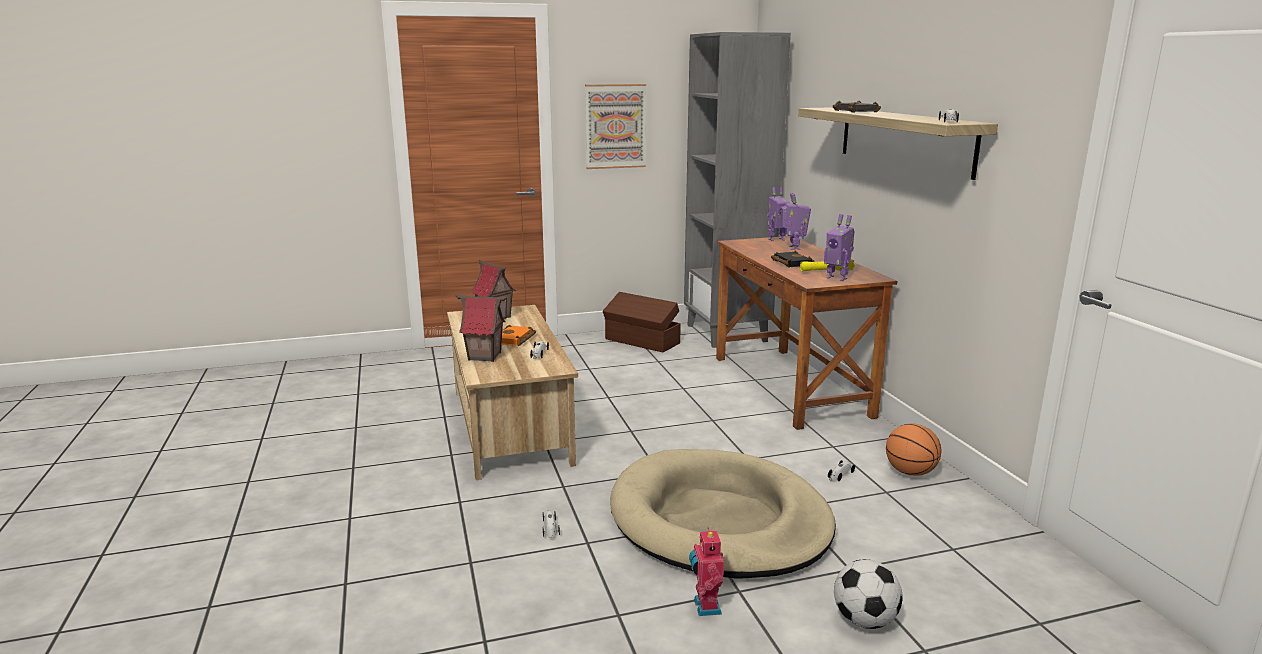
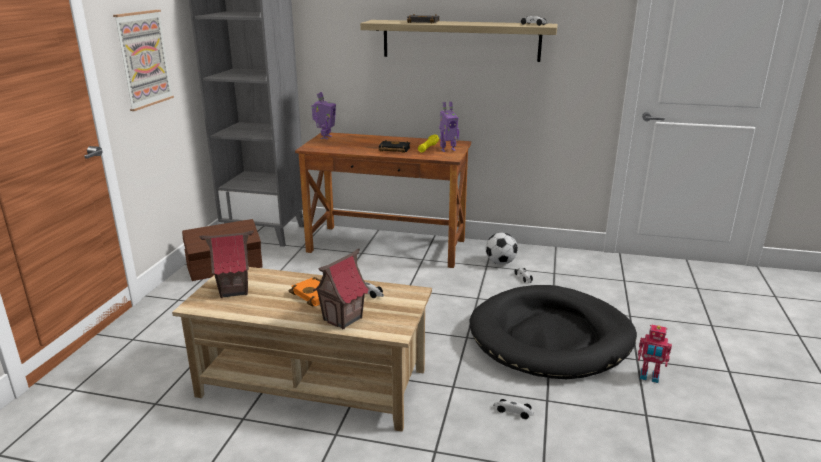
camera: 60 degrees left, 5 degrees up
(719, 520) = (551, 337): beige dog bed -> black dog bed
(793, 248) = (356, 139): toy robot -> none
(864, 620) = (681, 331): football -> football (500, 262)
(910, 472) = (537, 258): basketball -> none

